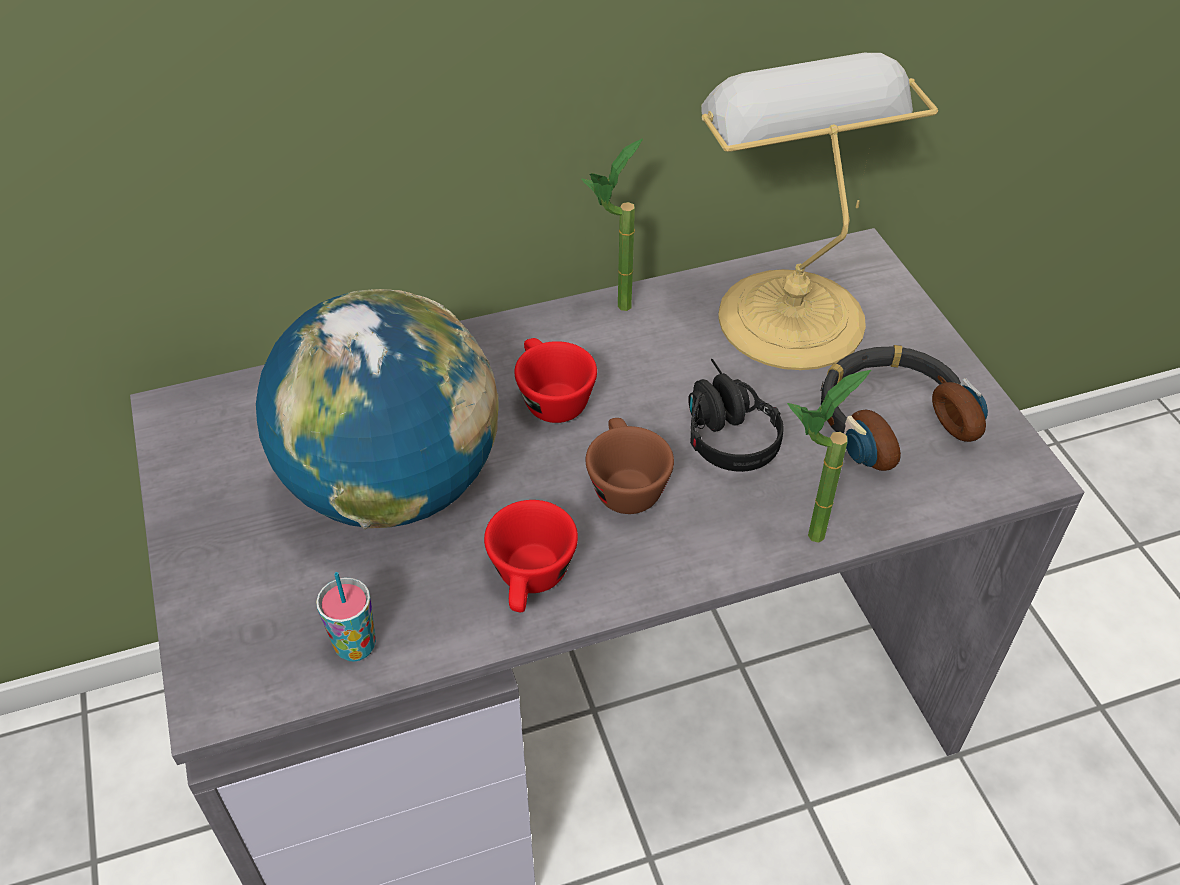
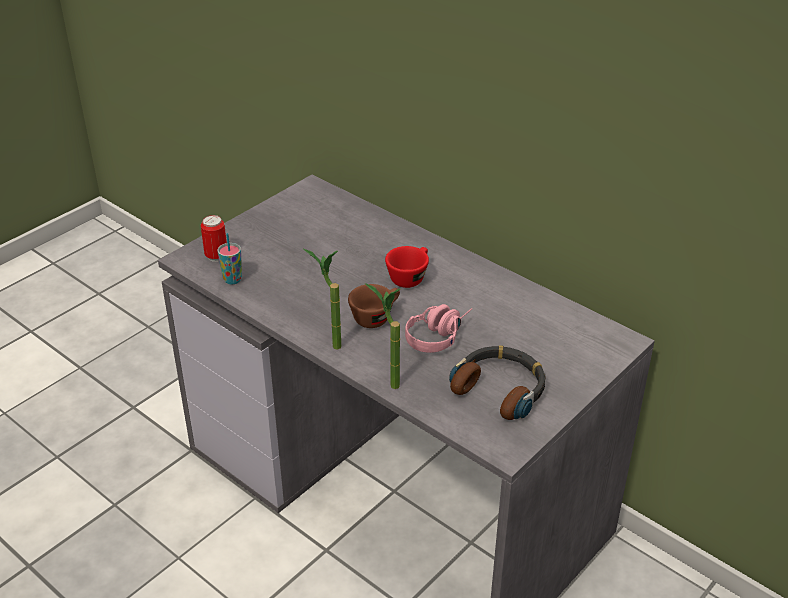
camera: 60 degrees right, 10 degrees down
(255, 644) = (216, 256): none -> can
(393, 486) = (319, 255): globe -> none
(531, 581) = (299, 311): red cup -> none
(612, 311) = (486, 274): potted plant -> potted plant (329, 344)
(722, 428) = (439, 334): black headphones -> pink headphones
(786, 313) = (544, 329): table lamp -> none

